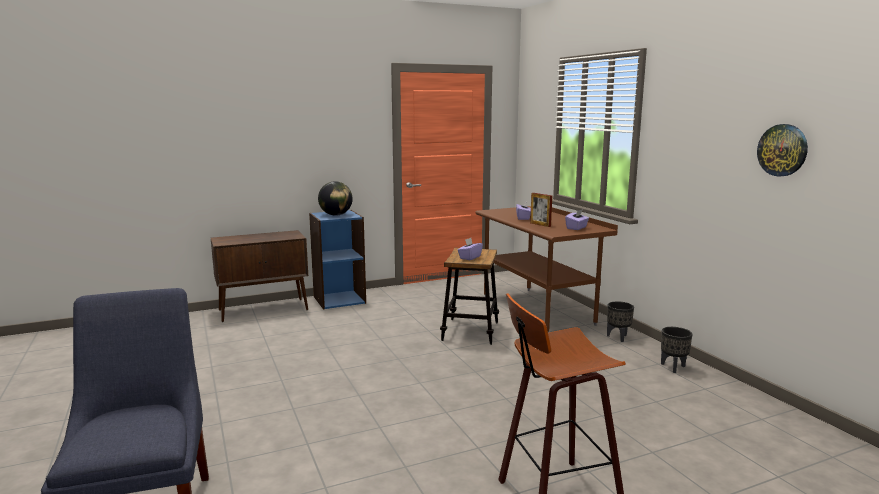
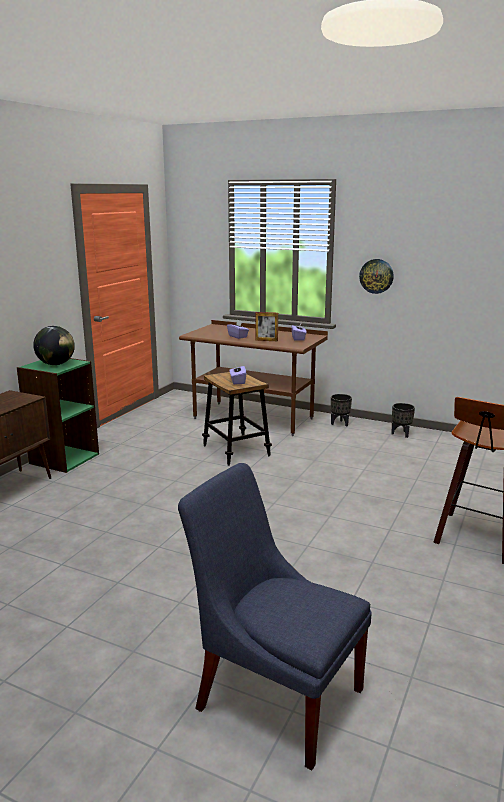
camera: 40 degrees left, 5 degrees up
(339, 299) = (64, 458): blue bookcase -> green bookcase
(782, 150) = (471, 262): wall clock -> wall clock (376, 276)

